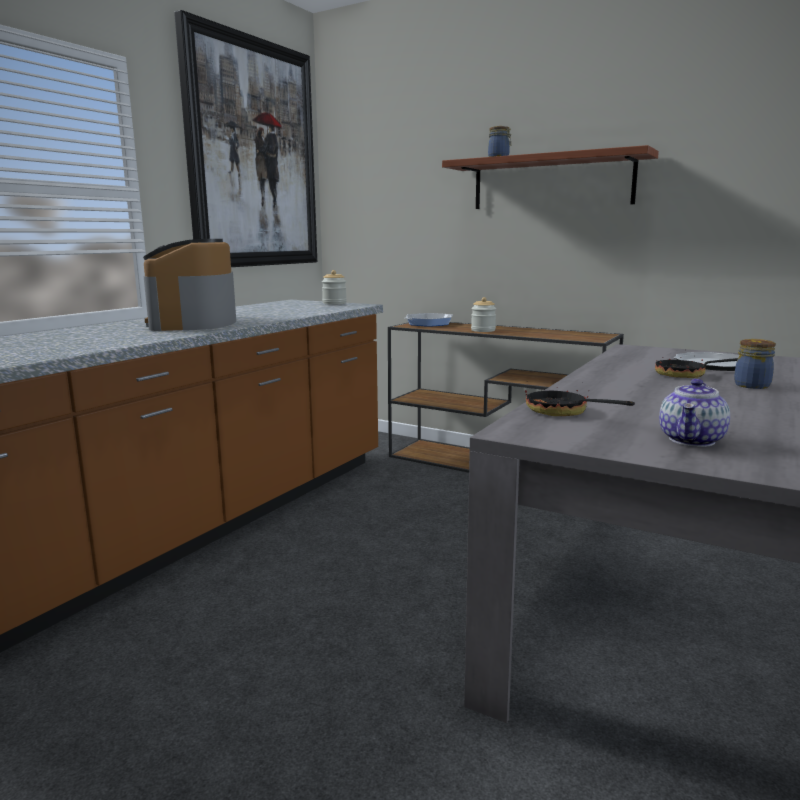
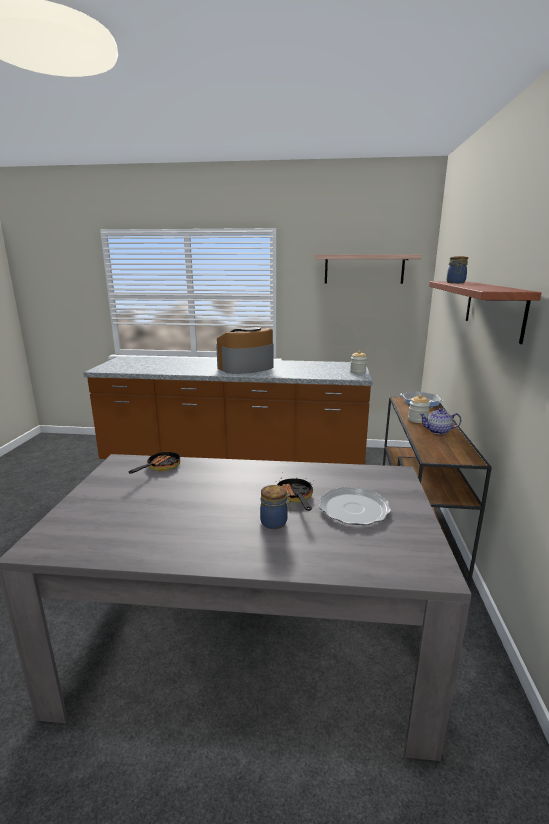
camera: 65 degrees right, 5 degrees up
(253, 155) = (364, 269): picture -> shelf
(692, 440) = (112, 501): teapot -> teapot (438, 431)

